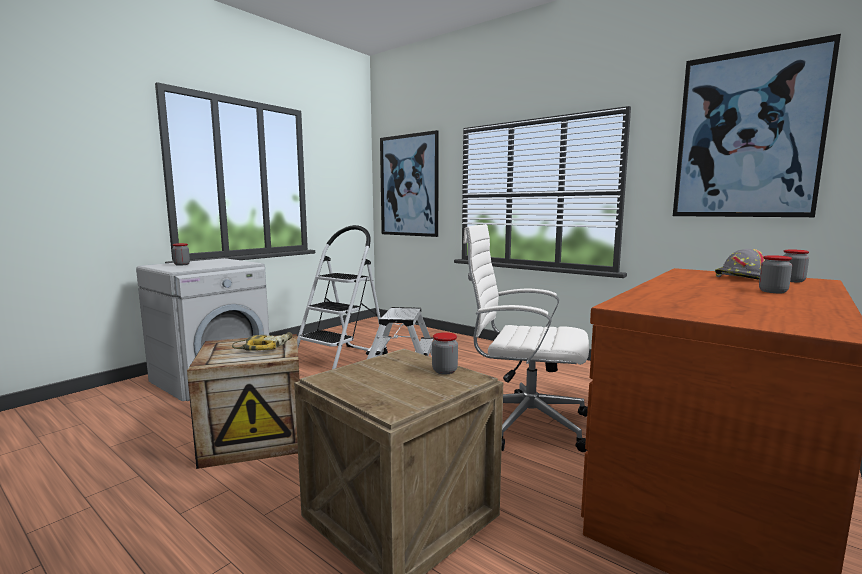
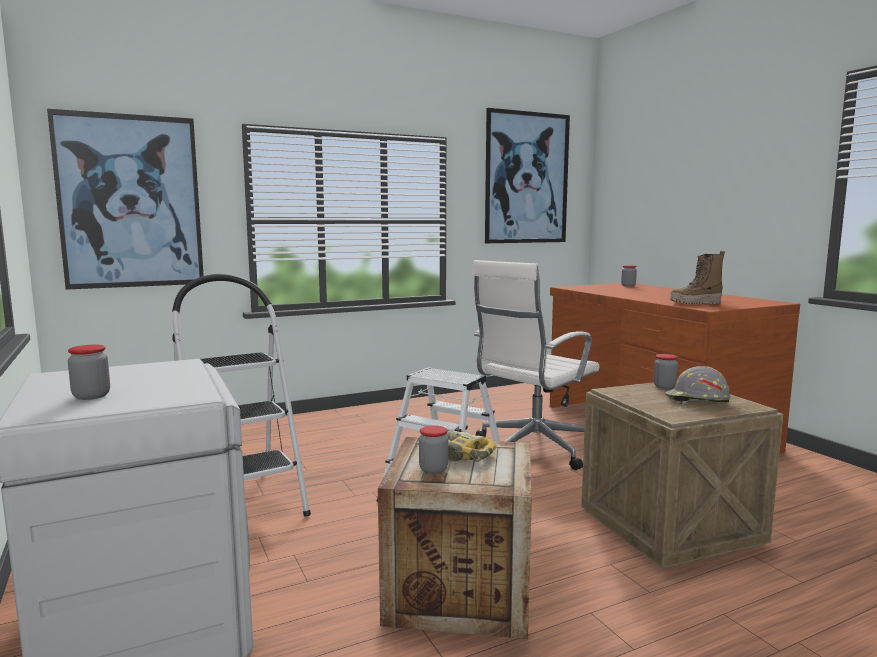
camera: 65 degrees left, 0 degrees up
(665, 302) = (695, 303): none -> boot
(741, 278) = (612, 287): grey hard hat -> grey hard hat (696, 400)
(773, 291) = (665, 292): jar -> jar (433, 469)

